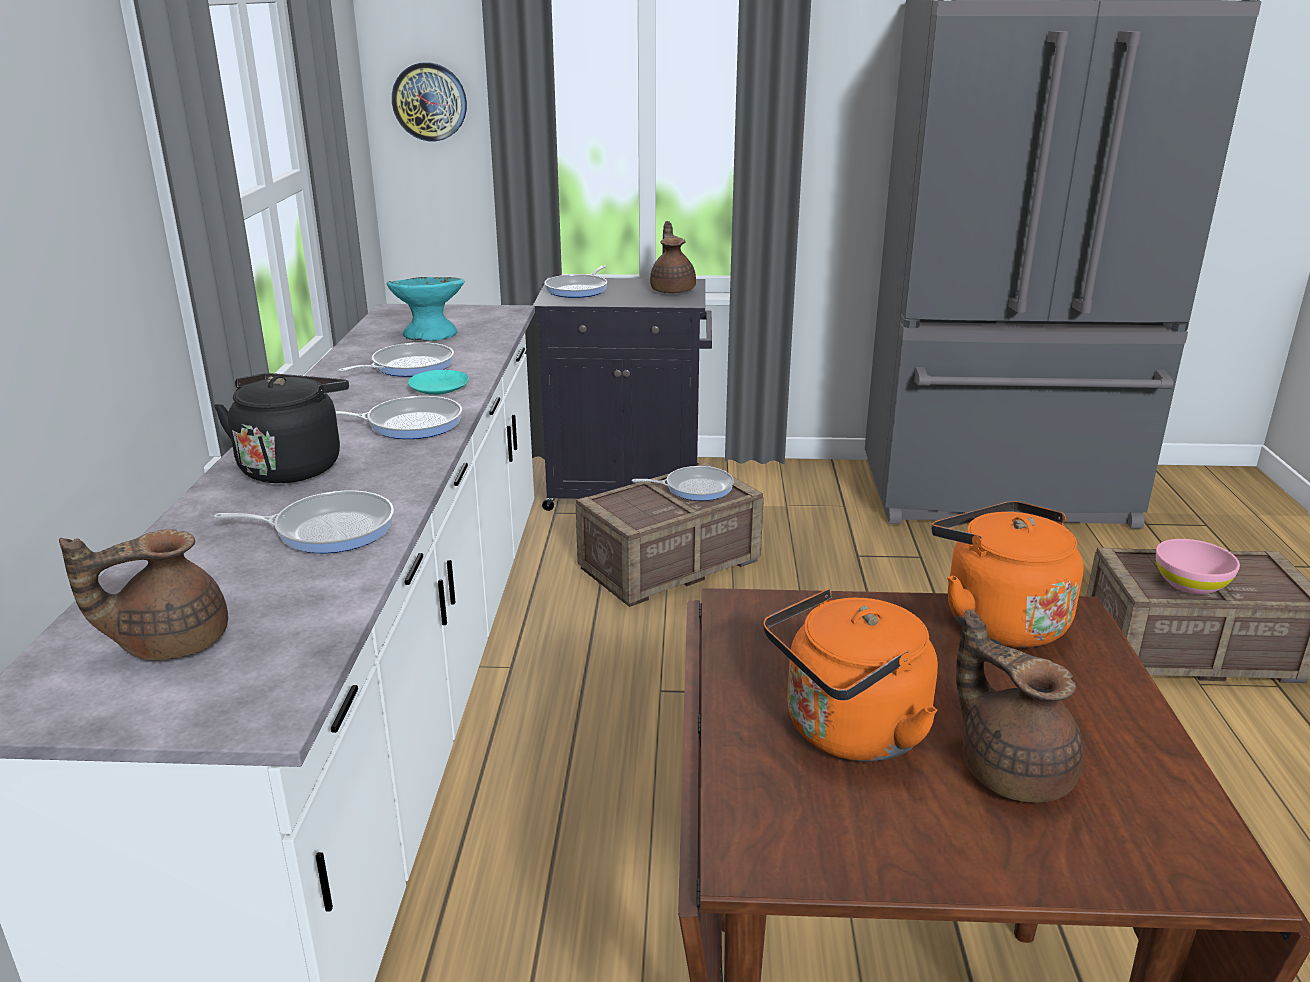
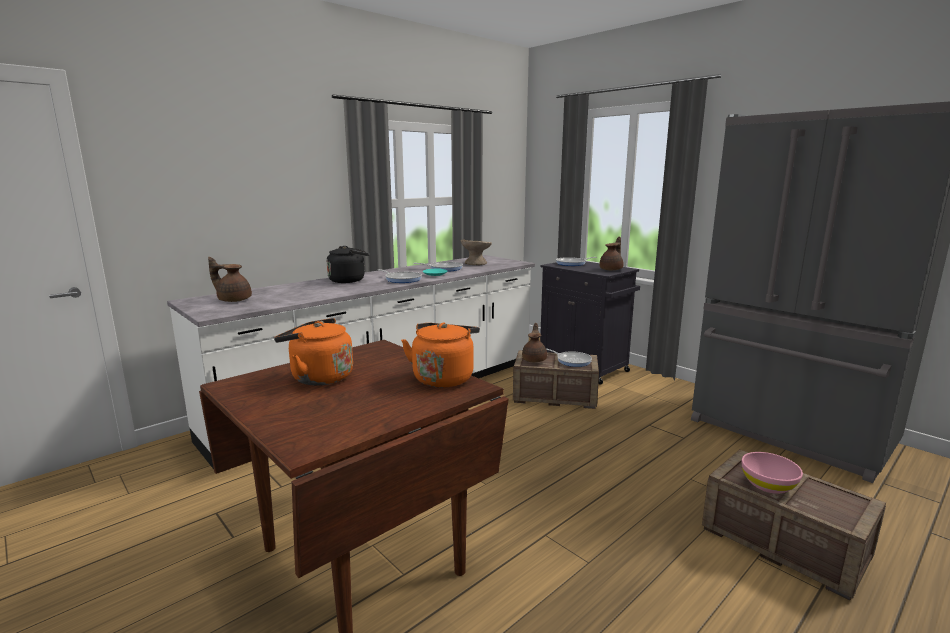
camera: 45 degrees right, 10 degrees down
(328, 529) = (317, 292): frying pan -> none
(429, 102) = (546, 180): wall clock -> none
(430, 334) = (475, 263): turquoise bowl -> beige bowl
(1012, 769) = (330, 403): brown teapot -> brown teapot (534, 359)

